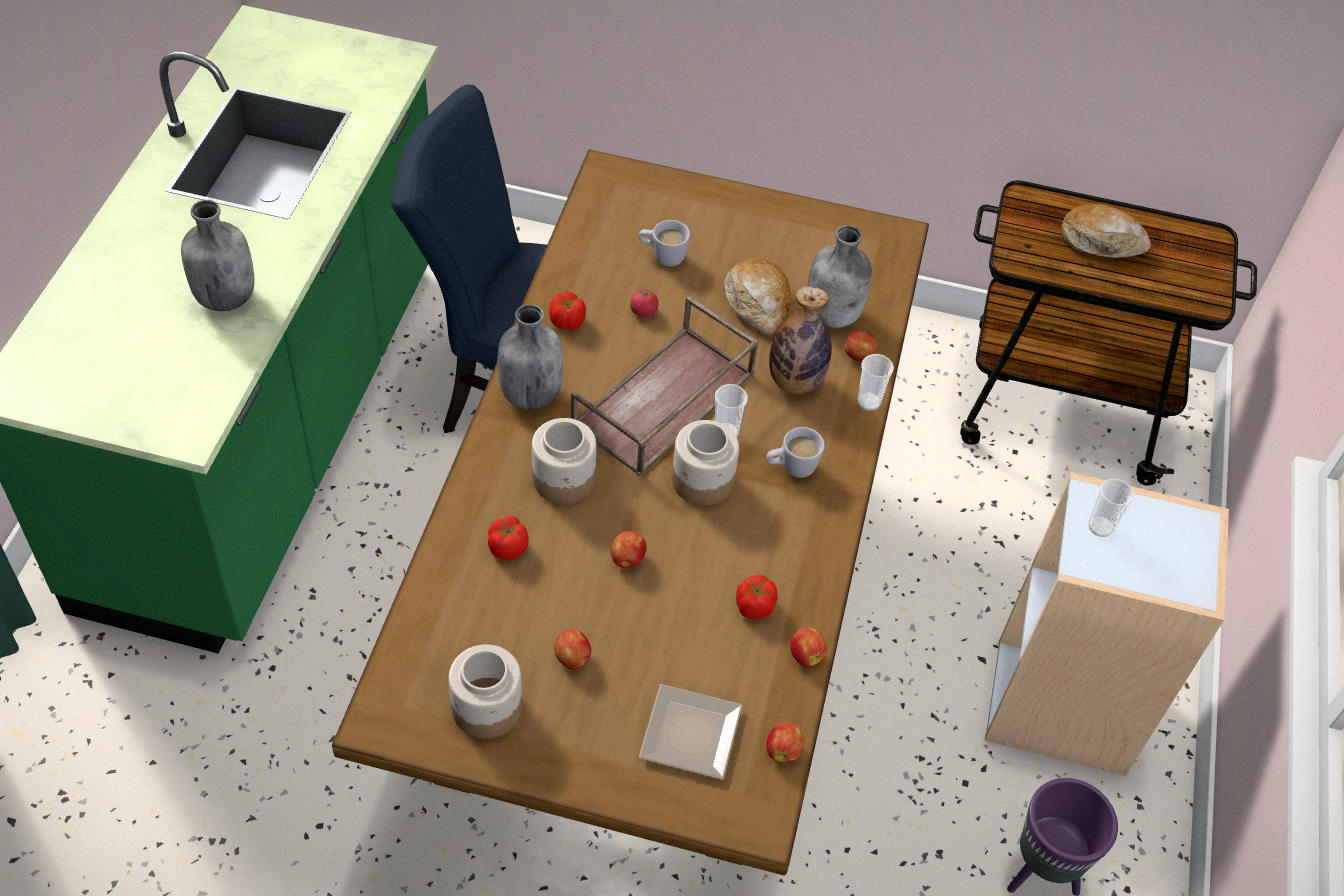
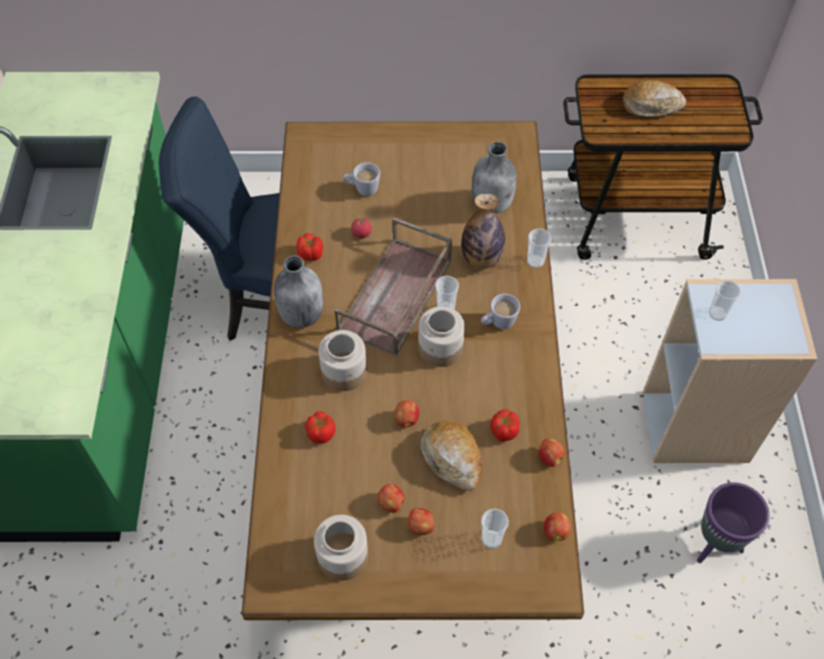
camera: 10 degrees left, 5 degrees up
(225, 296) = (63, 300): grey bottle -> none
(692, 738) = (491, 539): plate -> cup
(758, 304) = (439, 208): bread -> bread (453, 458)
(859, 356) = (519, 229): apple -> apple (421, 526)

